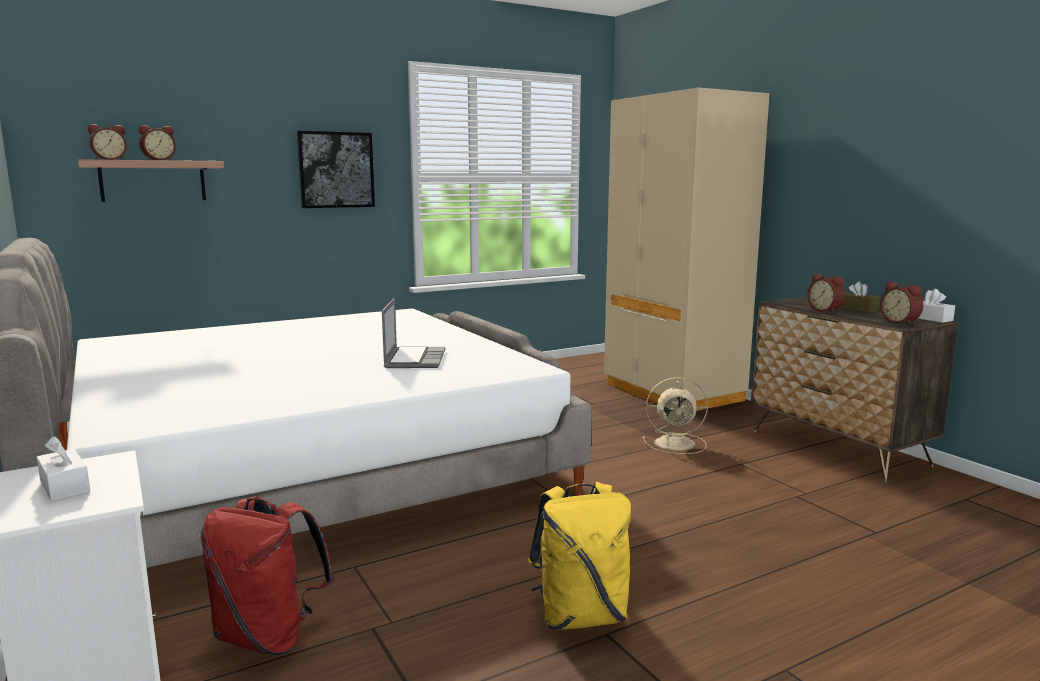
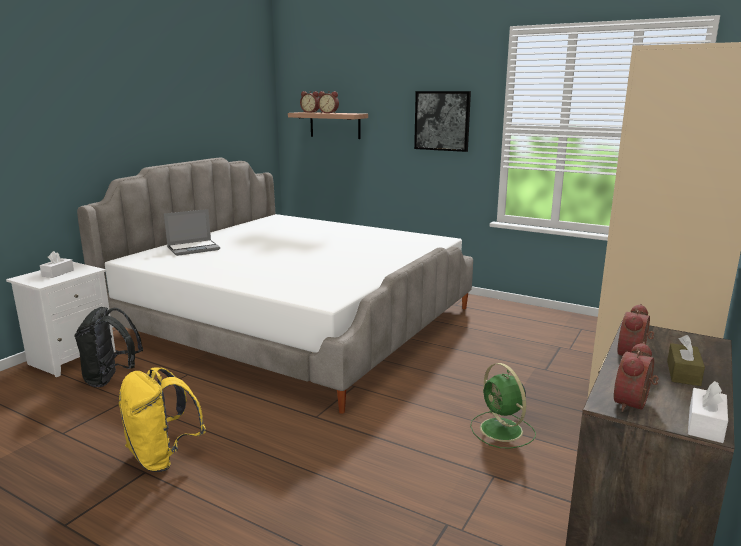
camera: 60 degrees right, 5 degrees up
(269, 637) = (111, 379): red backpack -> black backpack
(414, 359) = (313, 271): laptop -> laptop (194, 248)
(676, 443) = (502, 431): beige fan -> green fan

